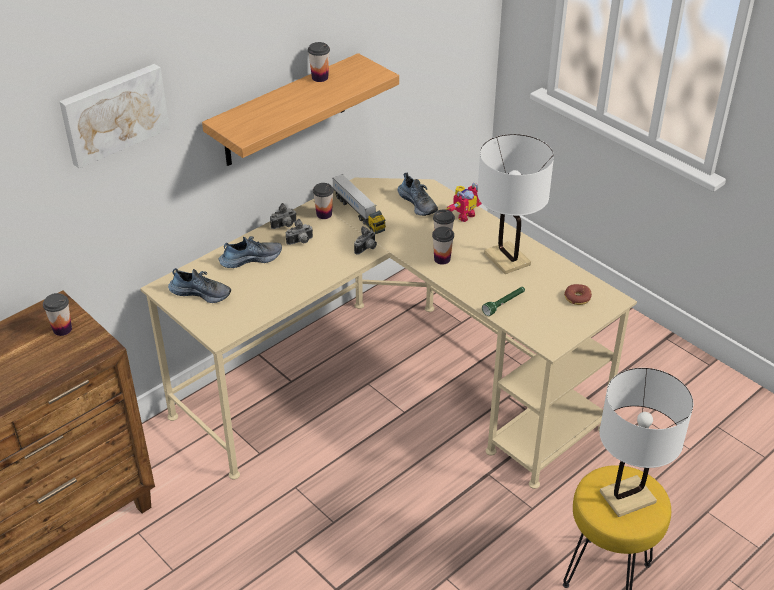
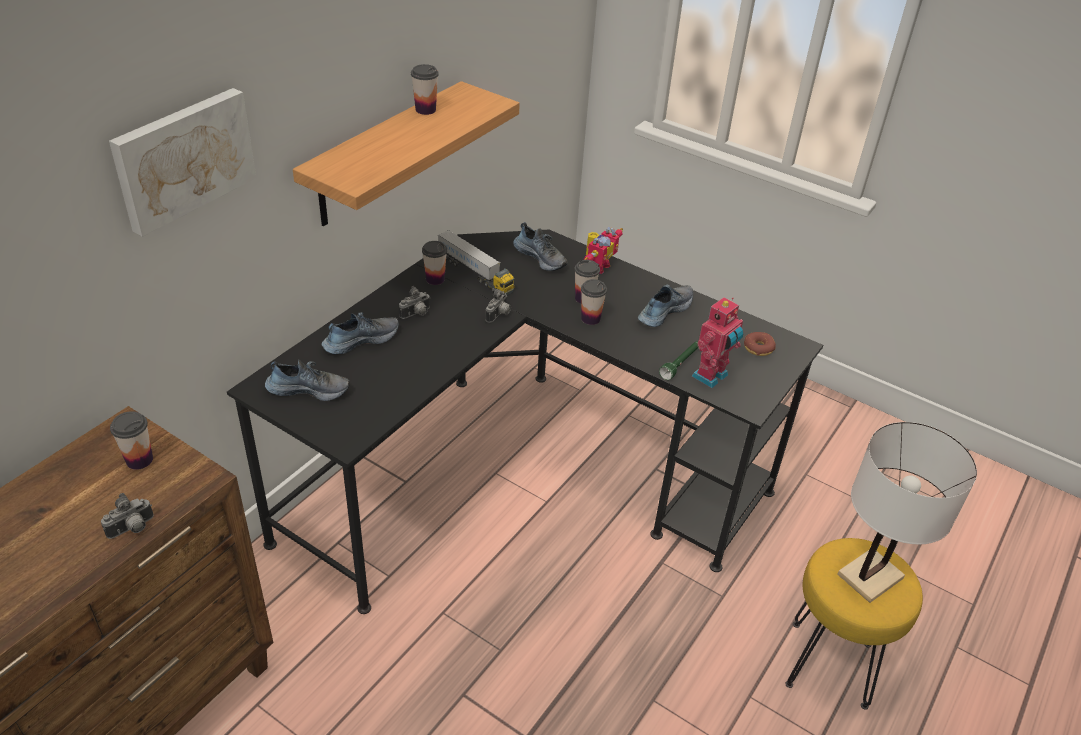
camera: 15 degrees left, 0 degrees up
(284, 226) = (391, 297): camera -> camera (132, 529)
(388, 387) = (520, 474): beige desk -> black desk
(507, 259) = (663, 311): white table lamp -> shoe
(527, 317) = (712, 377): none -> toy robot

